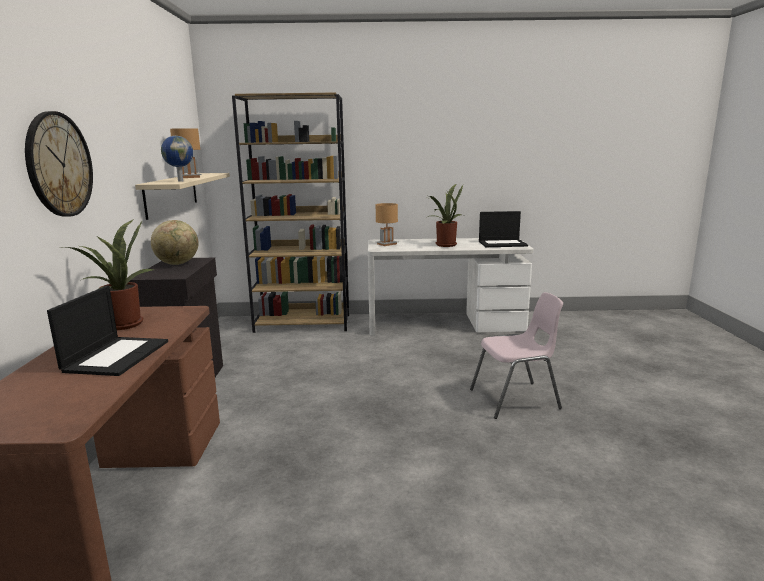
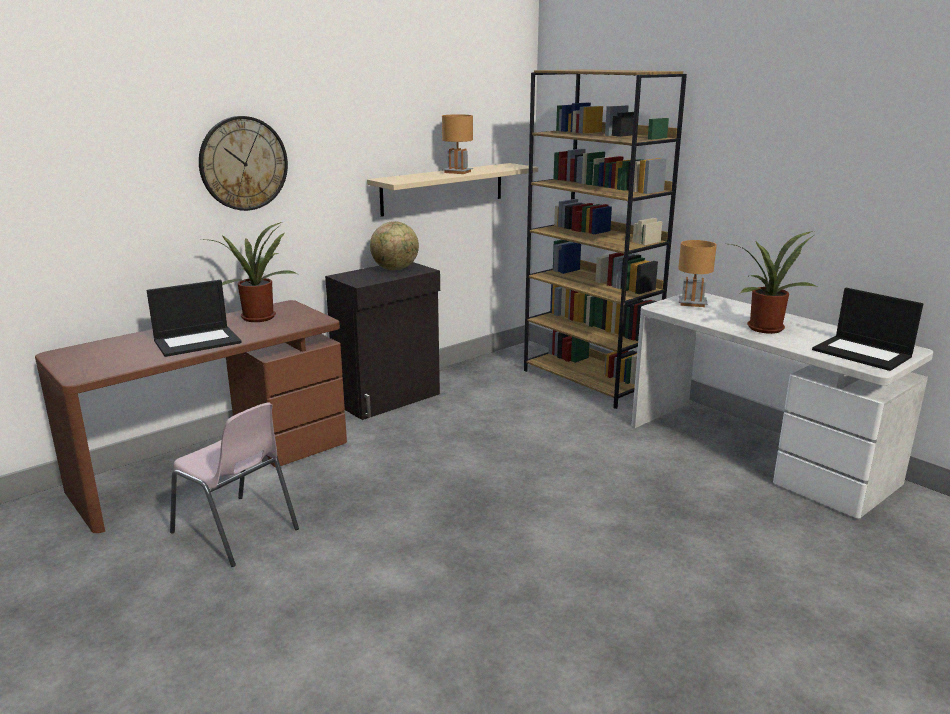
camera: 50 degrees right, 5 degrees up
(180, 181) = (415, 179): globe -> none
(516, 399) = (628, 583): pink chair -> pink chair (236, 531)

